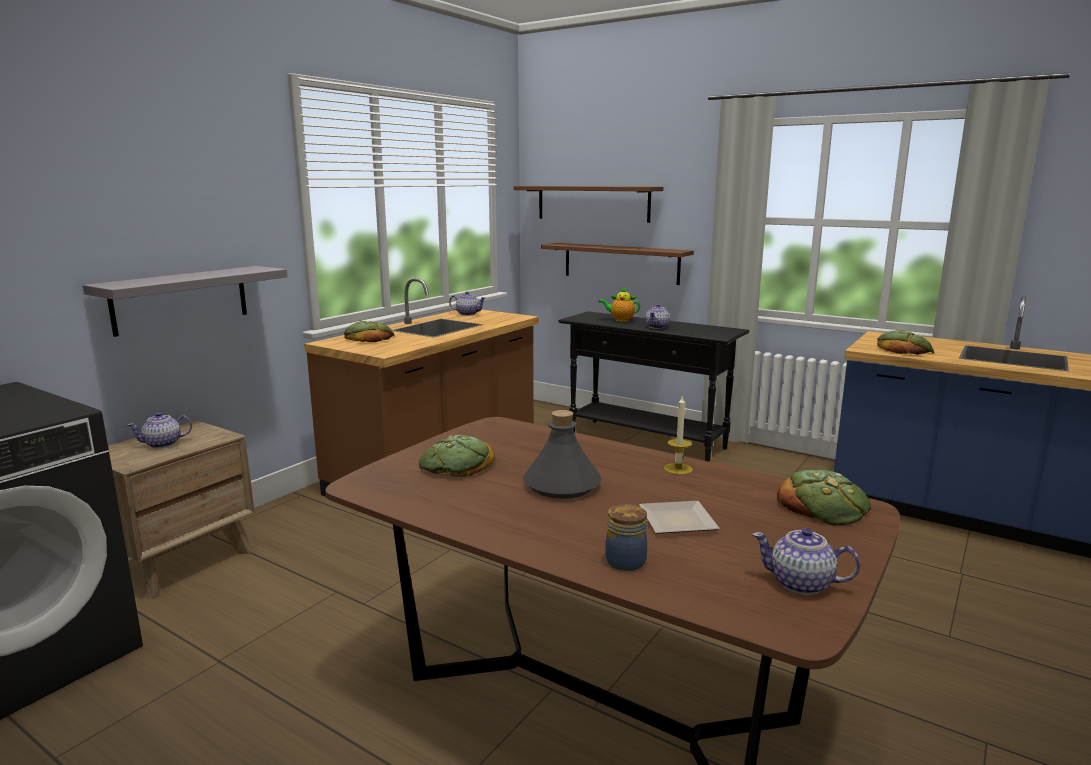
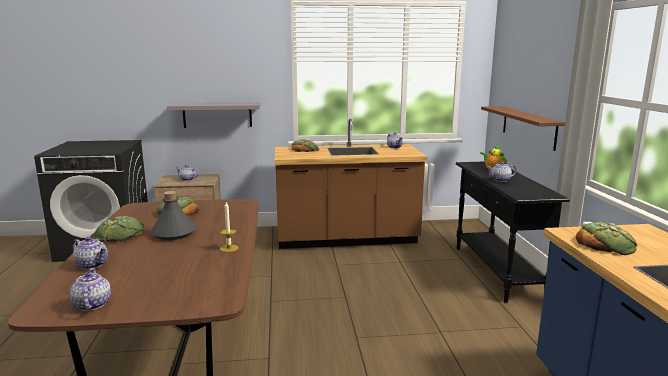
camera: 50 degrees right, 0 degrees up
(592, 203) = (520, 77): brown shelf -> none
(624, 561) = (92, 264): jar -> teapot
(674, 520) = (151, 263): plate -> none
(823, 505) = (214, 291): bread -> bread (120, 234)

